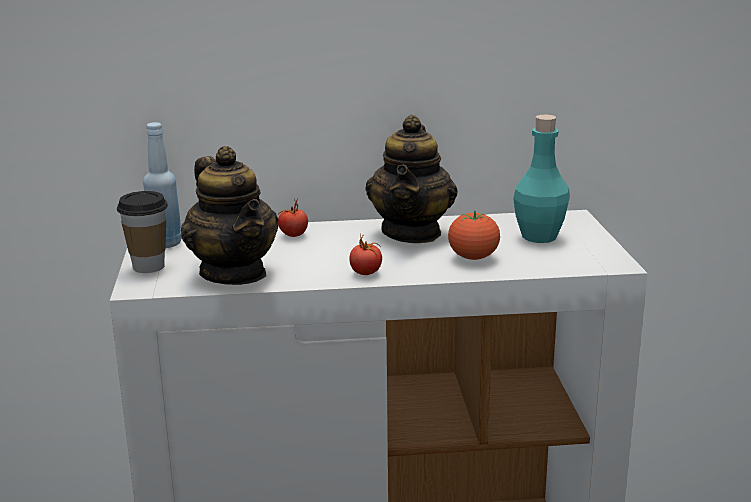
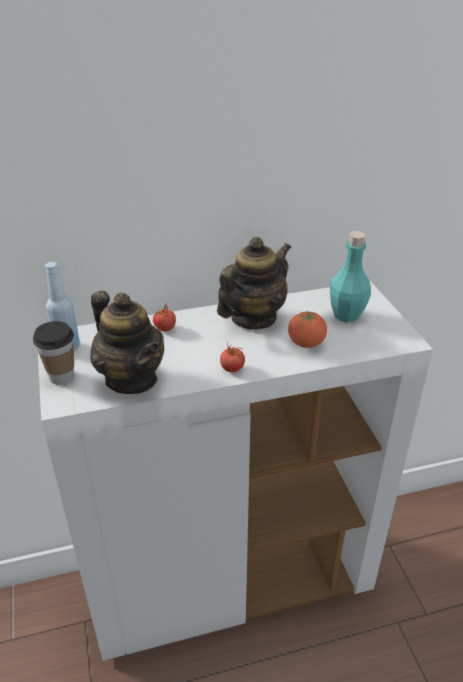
camera: 10 degrees left, 15 degrees up
(412, 232) = (253, 318): teapot -> teapot turned 135 degrees counterclockwise

